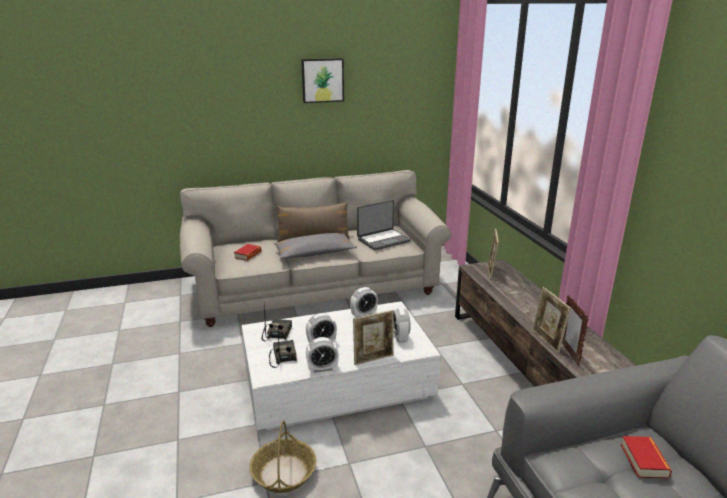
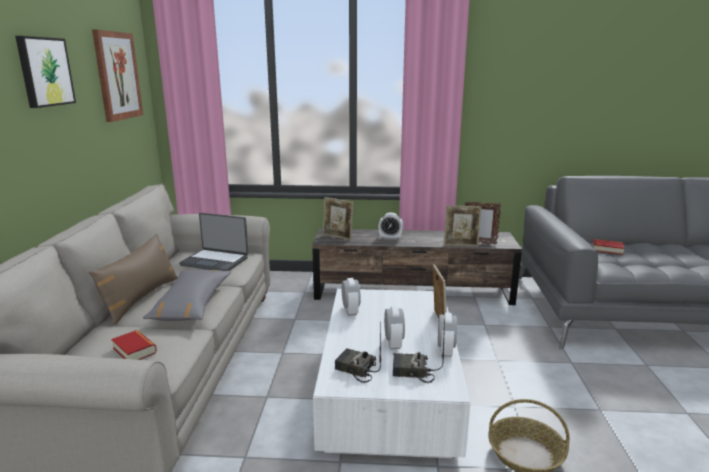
camera: 70 degrees left, 5 degrees down
(383, 240) = (215, 261): laptop -> laptop turned 120 degrees clockwise
(400, 337) = (406, 301): alarm clock -> alarm clock (390, 238)
(407, 82) = (117, 76): none -> picture

